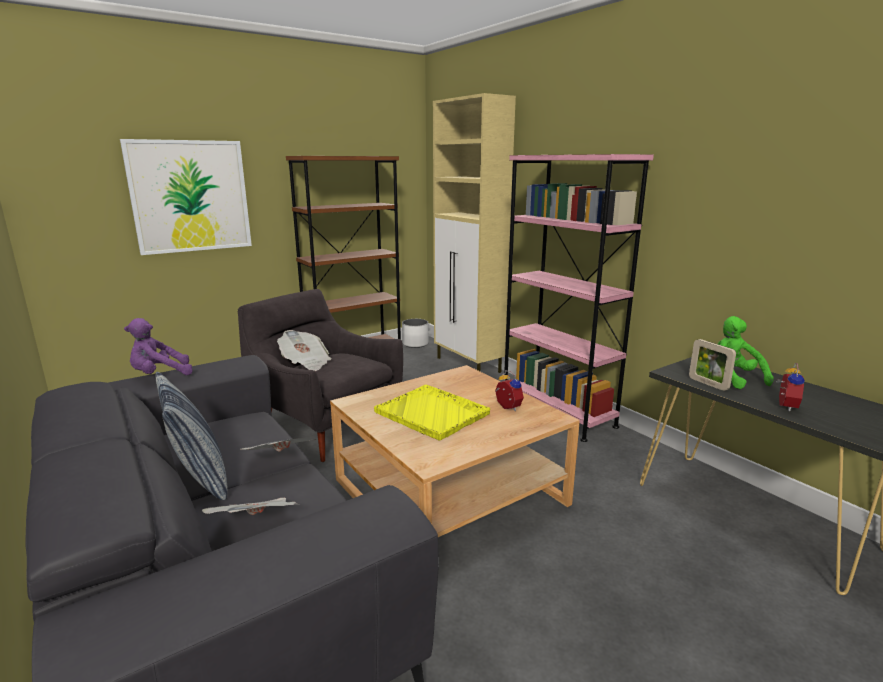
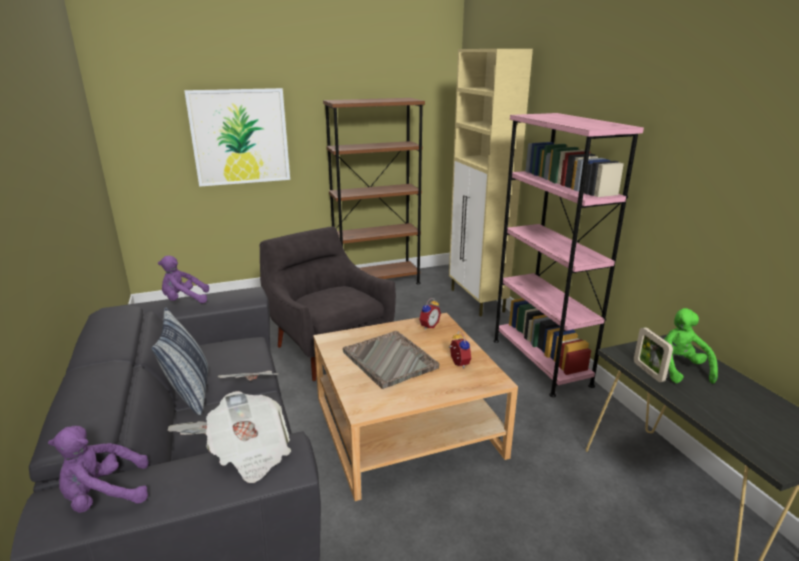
camera: 15 degrees right, 5 degrees up
(159, 598) = (104, 496): none -> purple plush toy
(305, 363) = (311, 294): newspaper -> newspaper (251, 452)
(415, 344) = (437, 272): white planter -> none
(432, 413) = (390, 360): yellow tray -> grey tray
(784, 406) = (711, 409): alarm clock -> alarm clock (428, 326)

